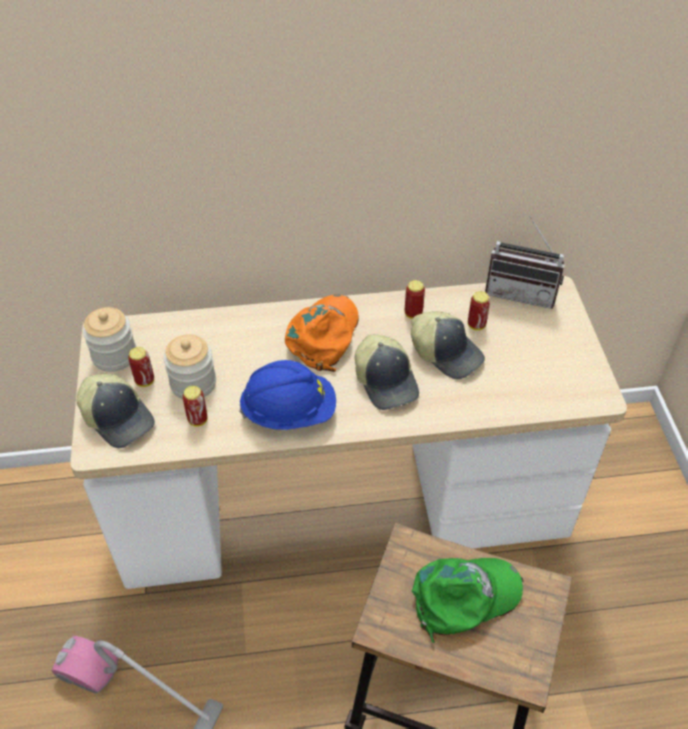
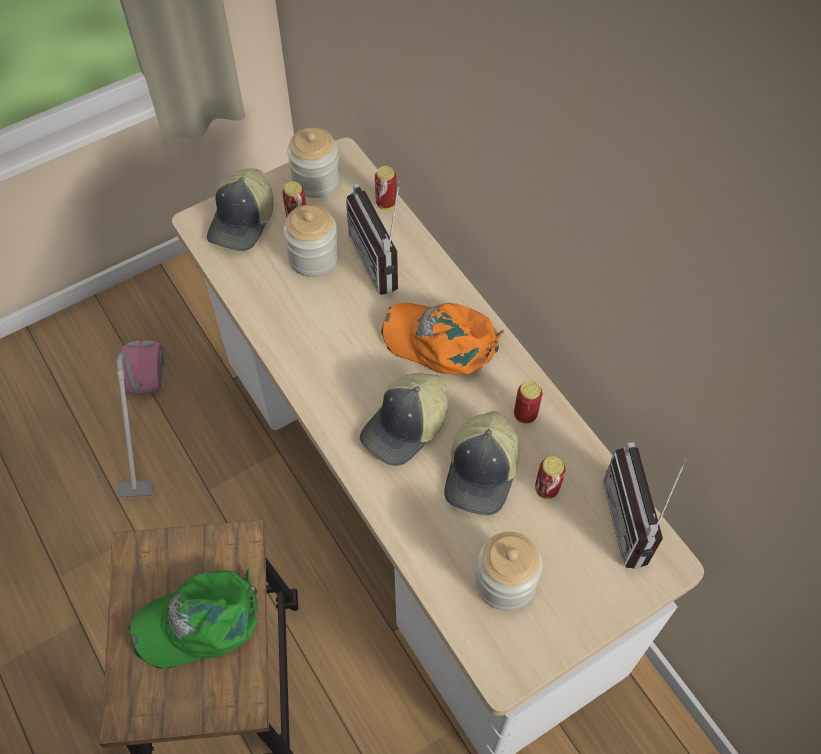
camera: 65 degrees right, 10 degrees up
(198, 420) = (270, 283): can -> can (386, 203)
(228, 342) = (383, 261): none -> radio
(289, 412) = (317, 354): blue hard hat -> none
(324, 335) = (441, 341): orange cap -> orange cap turned 150 degrees counterclockwise
(464, 597) = (199, 621): green cap -> green cap turned 120 degrees clockwise
(536, 372) = (505, 582): none -> jar

